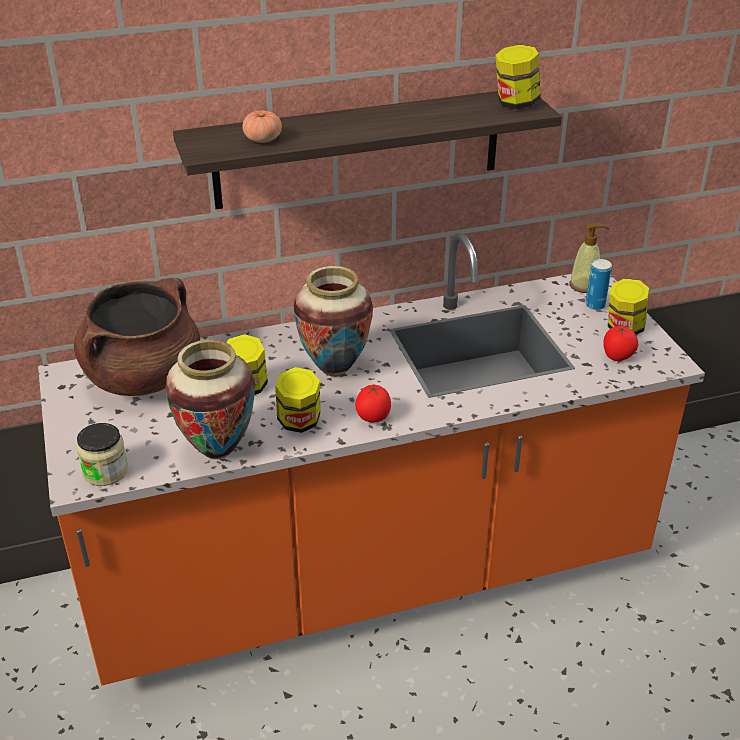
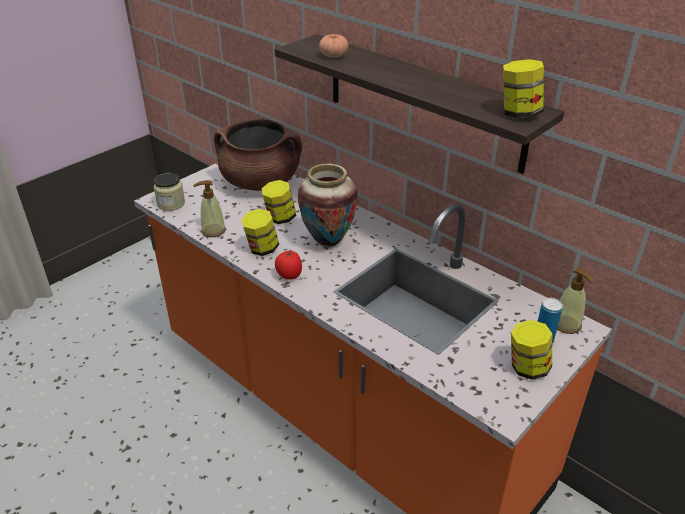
camera: 60 degrees right, 0 degrees up
(218, 451) = (213, 231): vase -> soap dispenser
(617, 357) = (479, 375): tomato -> none

